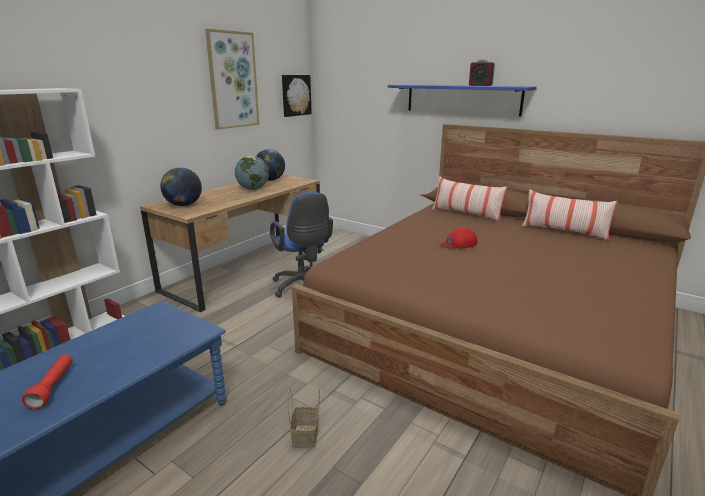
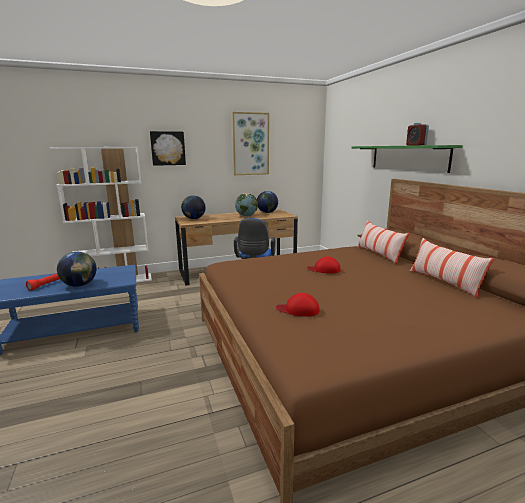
camera: 35 degrees right, 5 degrees down
(128, 363) = (80, 285): none -> globe
(295, 95) = (305, 155): picture -> picture (168, 148)
(305, 437) = (148, 361): basket -> none
(462, 99) = (408, 157): blue shelf -> green shelf
(521, 297) = (298, 310): none -> red cap

